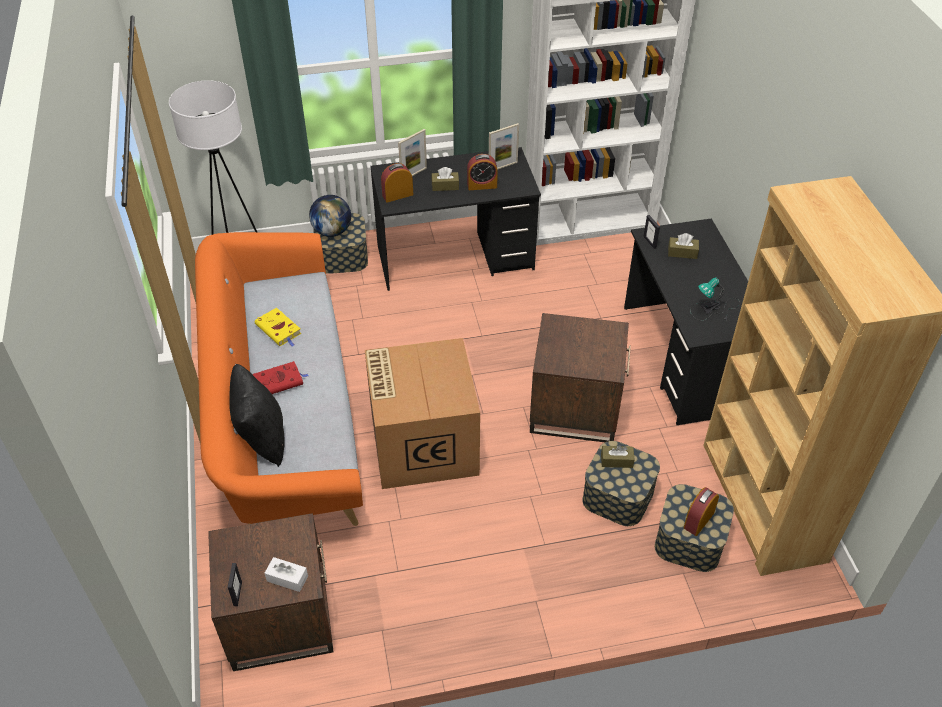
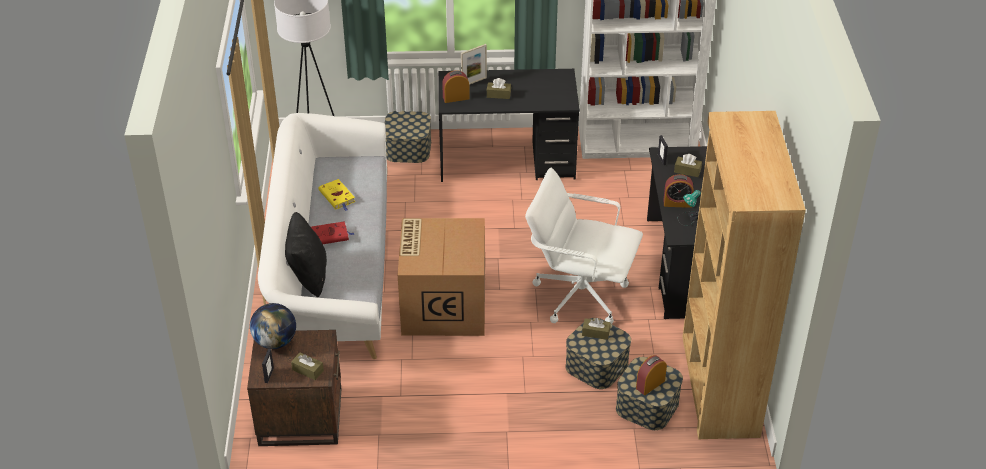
camera: 10 degrees right, 5 degrees down
(285, 417) = (333, 272): orange sofa -> white sofa
(287, 578) = (308, 370): white tissue box -> brown tissue box
(332, 231) = (400, 125): globe -> globe (275, 341)
(482, 185) = (530, 97): alarm clock -> alarm clock (677, 203)
(503, 166) = (553, 83): picture frame -> none
(574, 407) = (579, 294): brown side table -> white office chair

